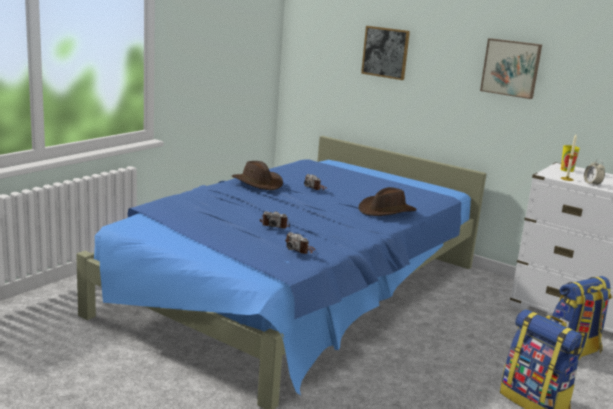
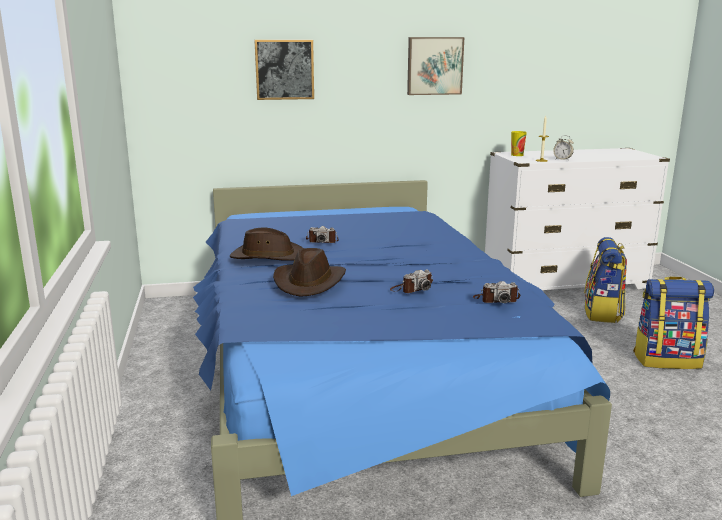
camera: 45 degrees left, 0 degrees up
(386, 211) = (432, 239): brown hat -> brown hat (310, 282)

